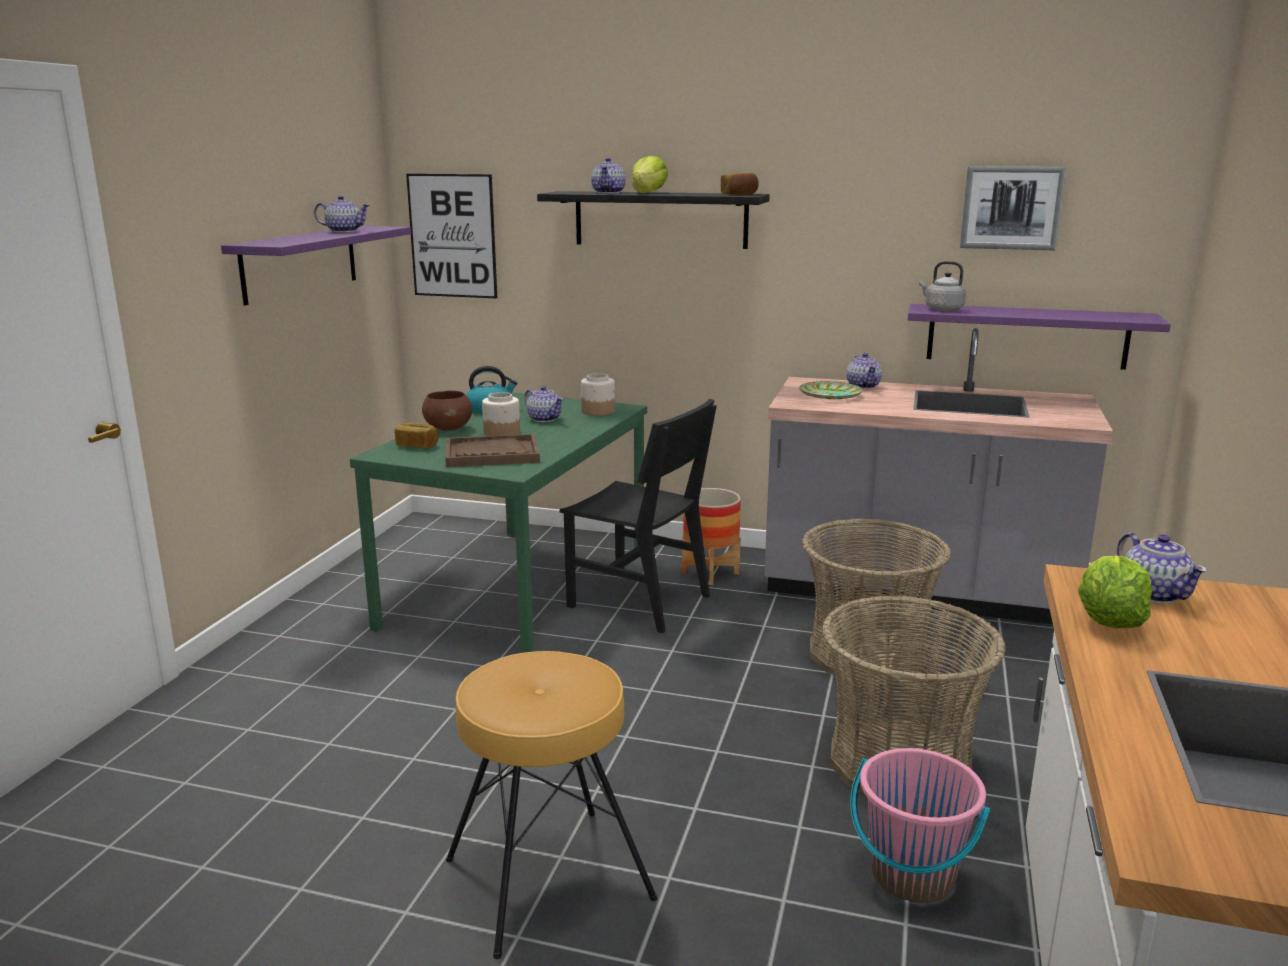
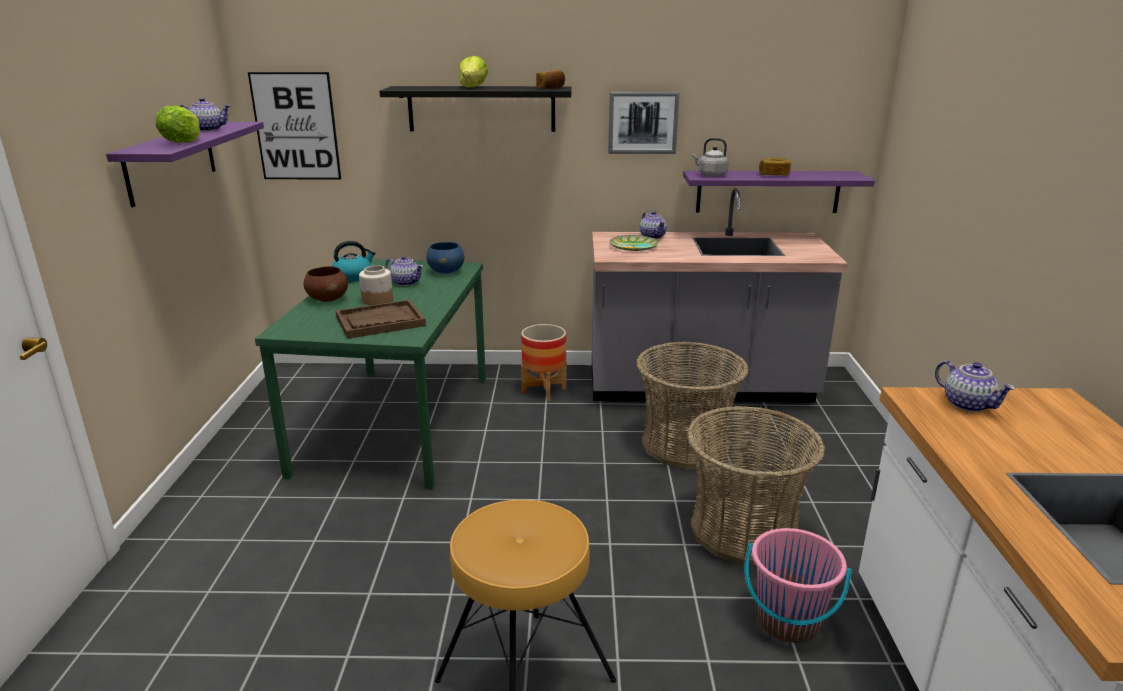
camera: 15 degrees left, 5 degrees up
(417, 446) = (310, 319): bread -> bread (774, 175)
(598, 411) = (446, 271): jar -> blue bowl
(609, 192) = (440, 88): teapot -> none
(639, 601) = (498, 422): black chair -> none
(1011, 208) = (756, 95): picture -> picture (643, 122)
(1108, 621) = (954, 432): lettuce -> lettuce (182, 142)

